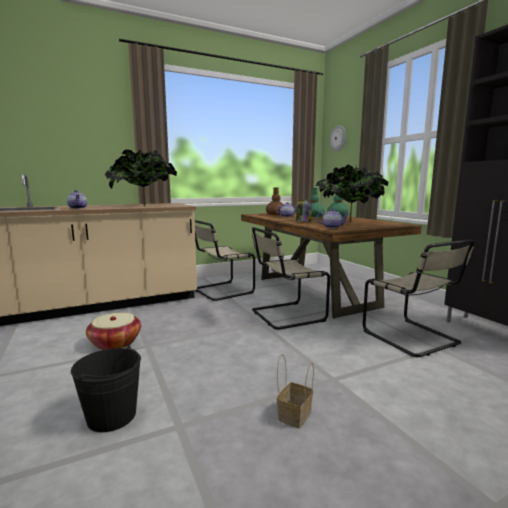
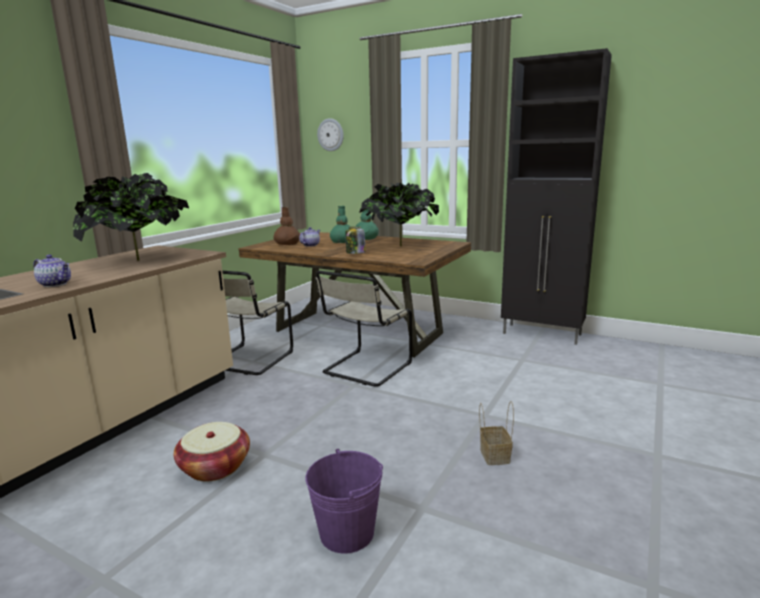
camera: 35 degrees left, 5 degrees up
(112, 416) = (347, 532): black bucket -> purple bucket
(332, 227) = (407, 258): teapot -> none
(413, 338) = (497, 357): beige chair -> none

